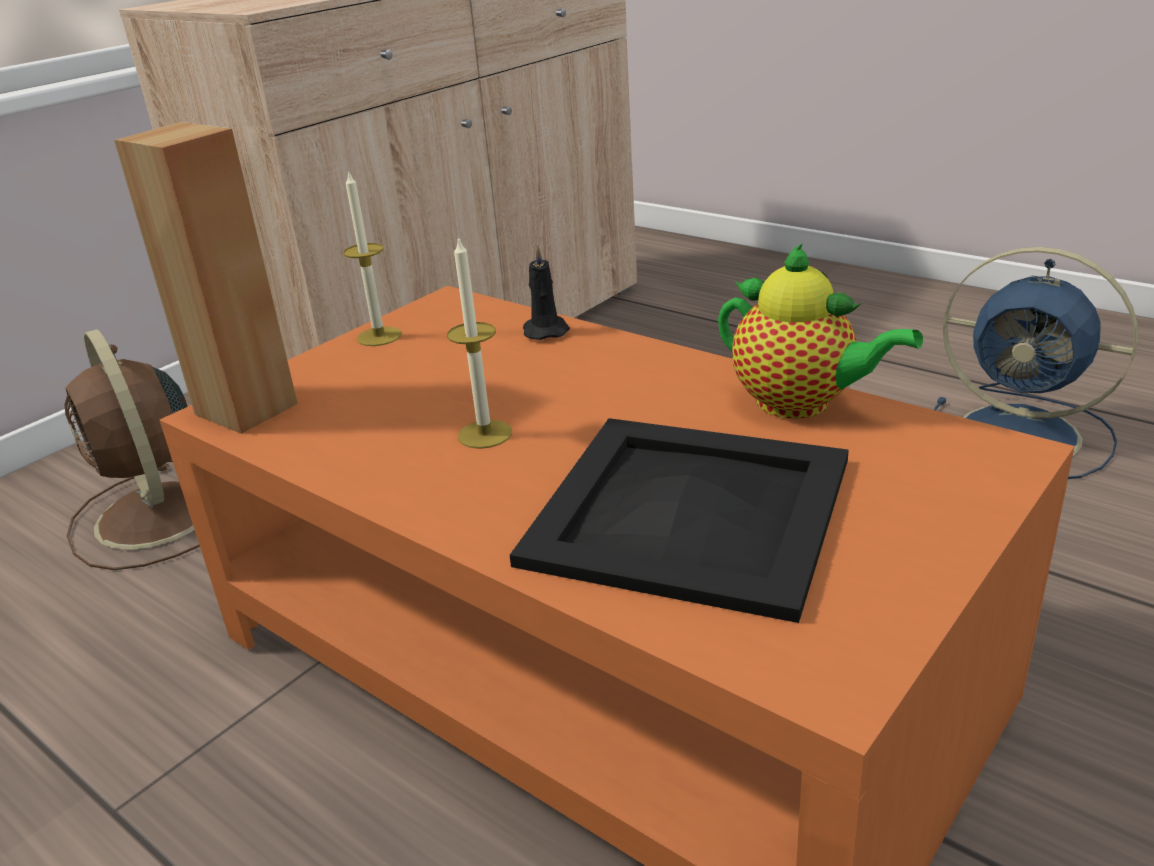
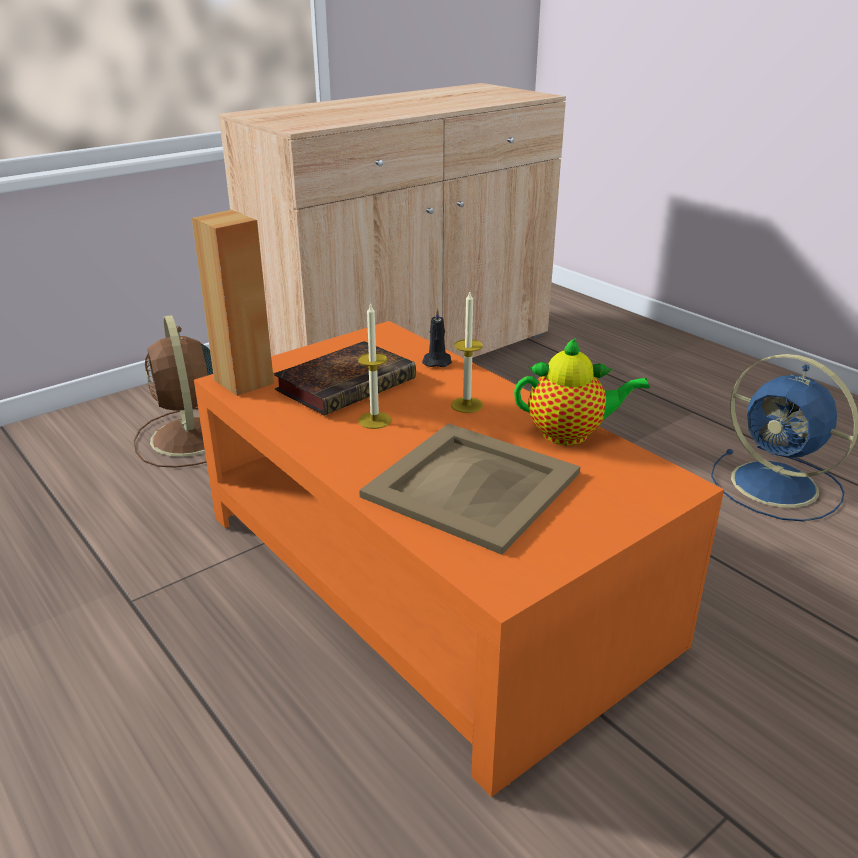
camera: 10 degrees right, 0 degrees up
(379, 336) = (335, 348): candle -> candle (466, 405)
(419, 385) = (348, 383): none -> book
(692, 509) = (474, 484): black tray -> beige tray
(800, 404) = (570, 434): teapot -> teapot turned 45 degrees counterclockwise

